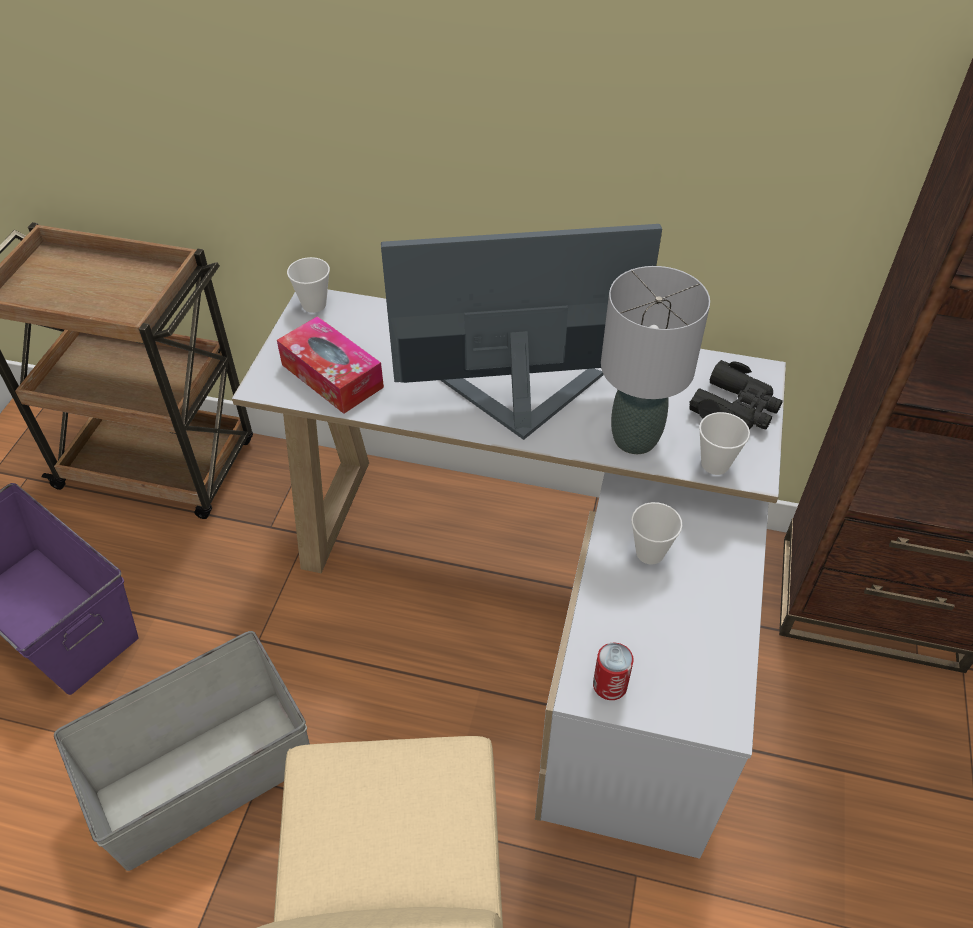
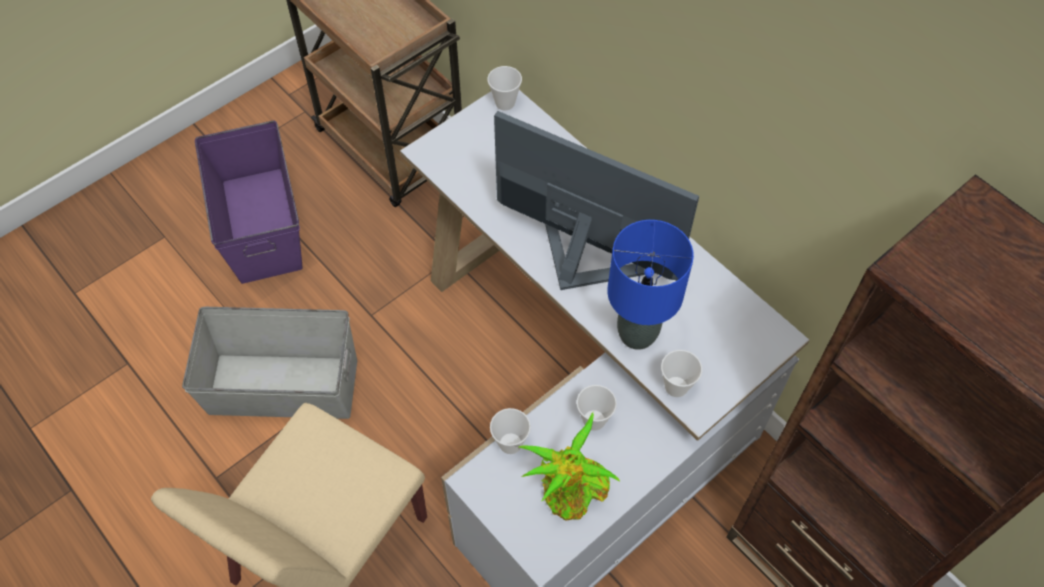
camera: 35 degrees right, 10 degrees up
(332, 376) = (474, 168): tissue box -> none
(588, 626) = (510, 443): none -> cup
(610, 685) = (491, 488): can -> none
(634, 439) = (636, 335): grey table lamp -> blue table lamp
(692, 636) = (571, 492): none -> potted plant
(735, 407) = (733, 353): black binoculars -> none

